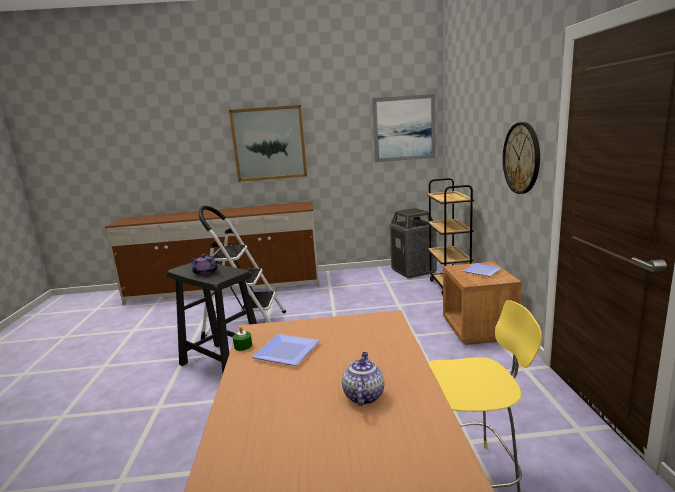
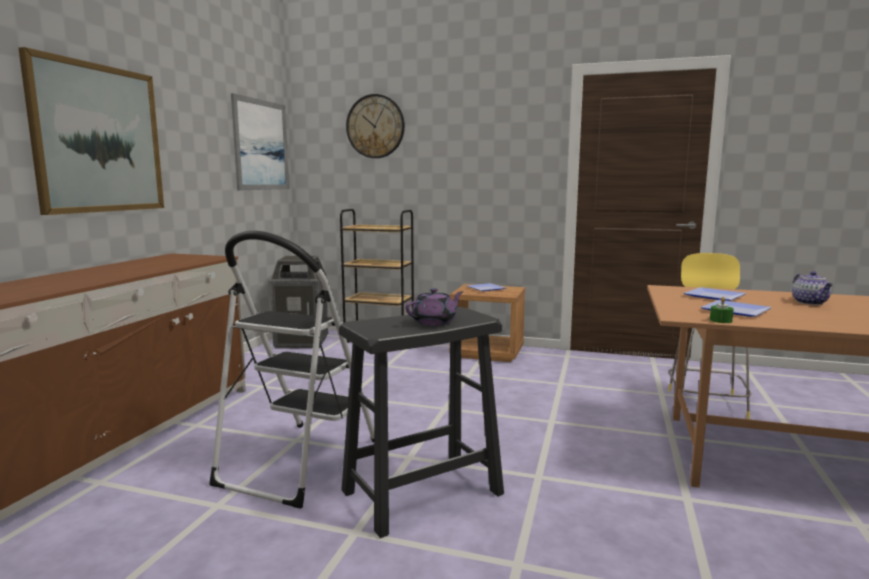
camera: 70 degrees left, 5 degrees down
(359, 340) = (713, 296): none -> plate
(363, 395) = (810, 303): teapot -> teapot turned 120 degrees counterclockwise
(521, 158) = (507, 173): wall clock -> wall clock (375, 126)

